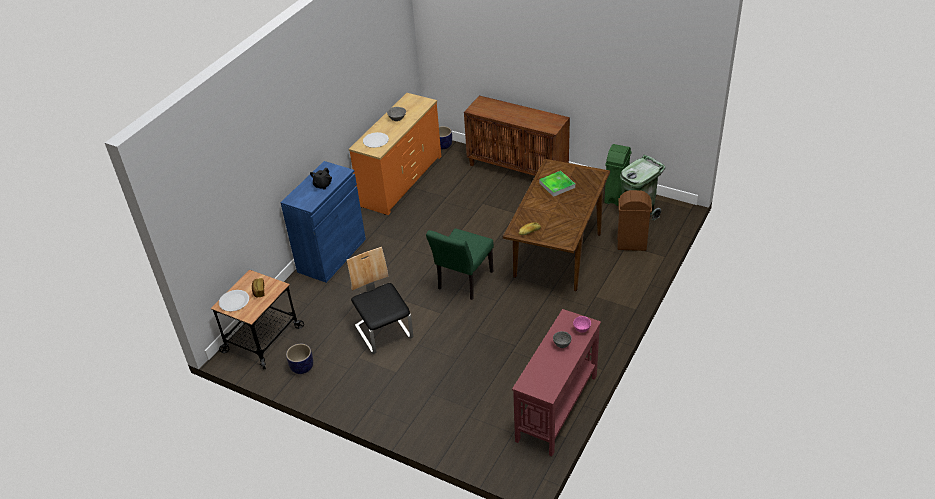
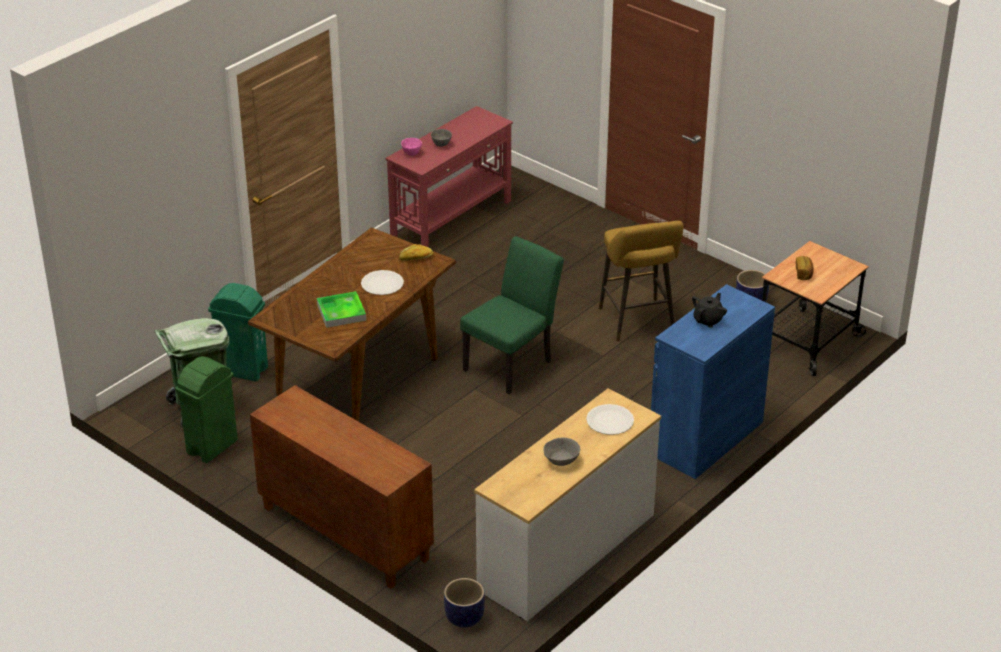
camera: 170 degrees left, 5 degrees down
(234, 301) = (836, 268): white plate -> white plate (382, 284)
(384, 332) = (638, 322): chair -> yellow stool
(401, 181) = (567, 552): orange dresser -> white dresser
(632, 245) = (242, 370): brown trash can -> green trash can

